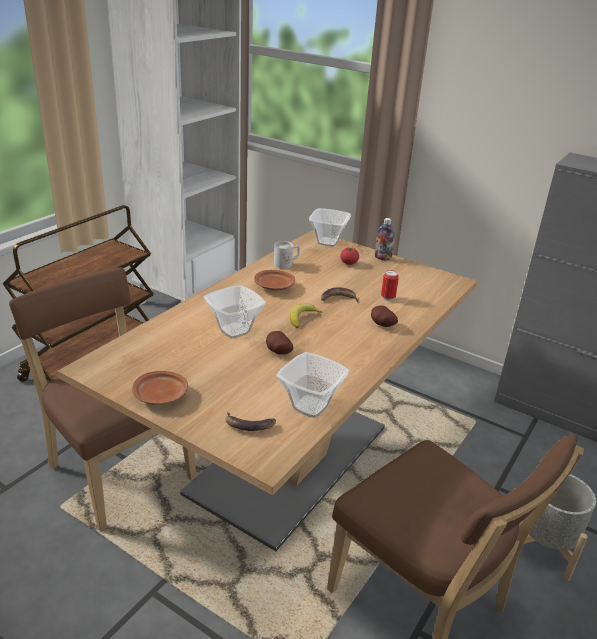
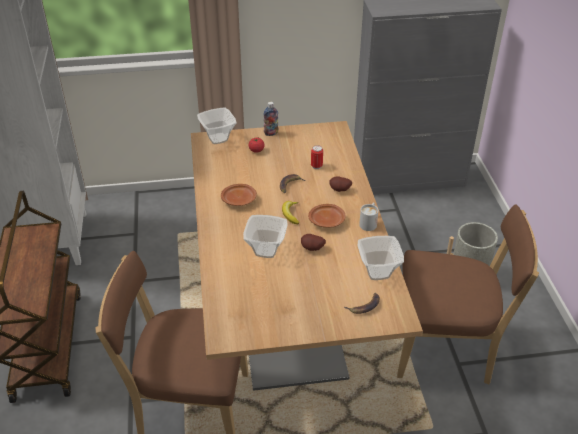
camera: 40 degrees left, 10 degrees up
(161, 396) = (294, 324): brown plate -> brown plate (327, 221)
(286, 263) = (218, 175): white mug -> white mug (369, 222)

